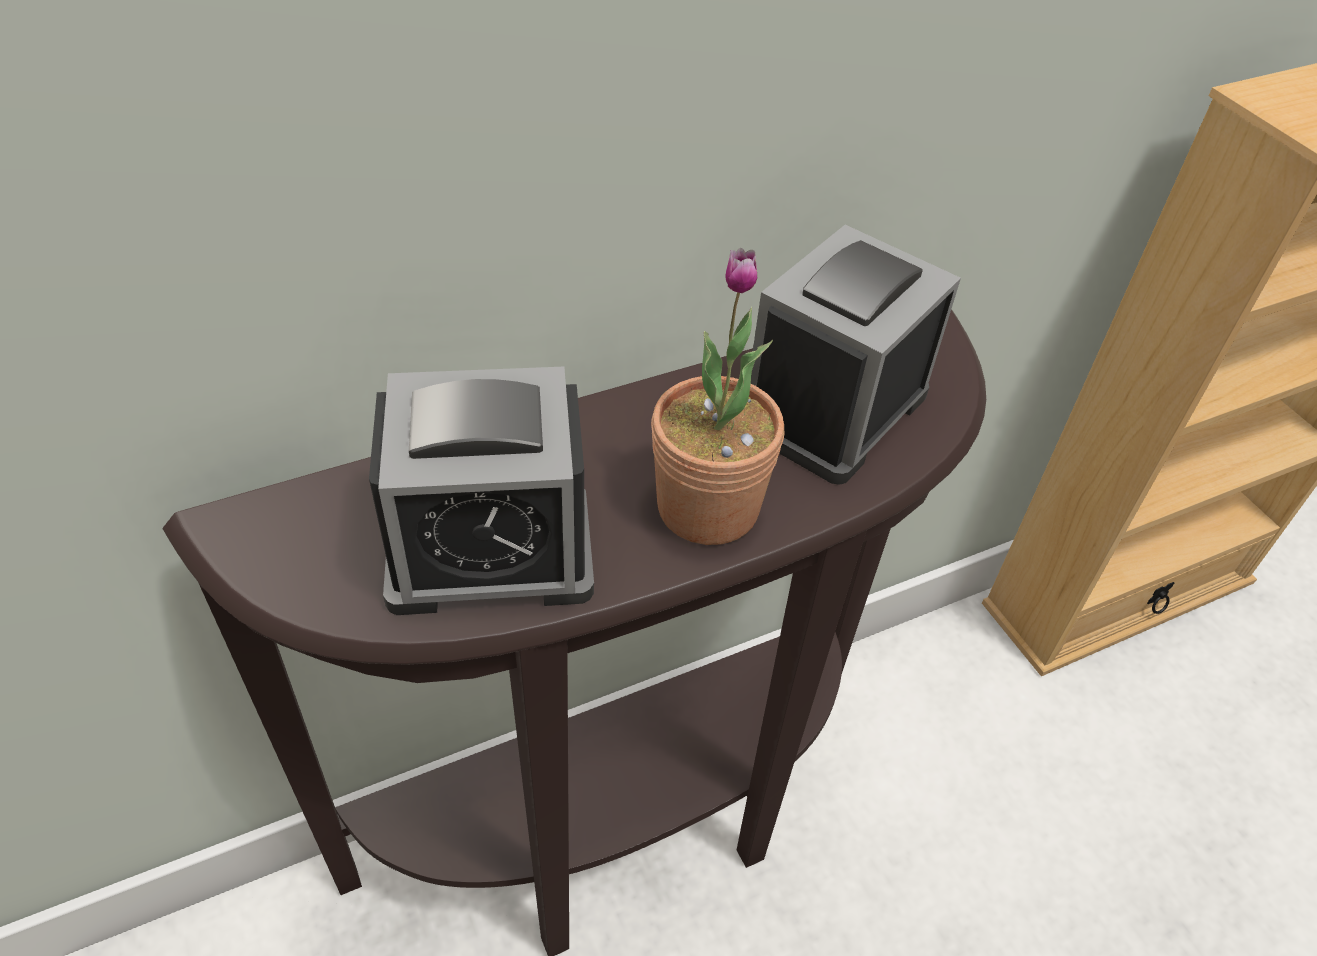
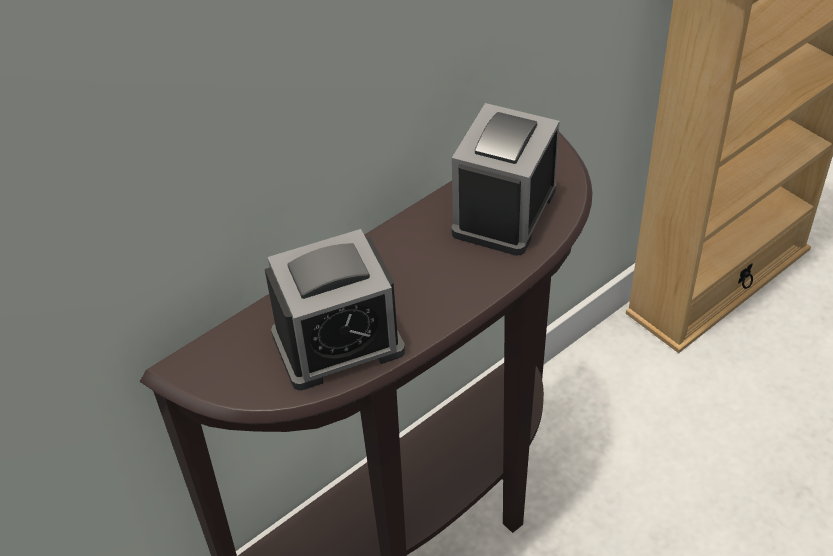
camera: 10 degrees left, 0 degrees up
(707, 507) = (451, 287): potted plant -> none

